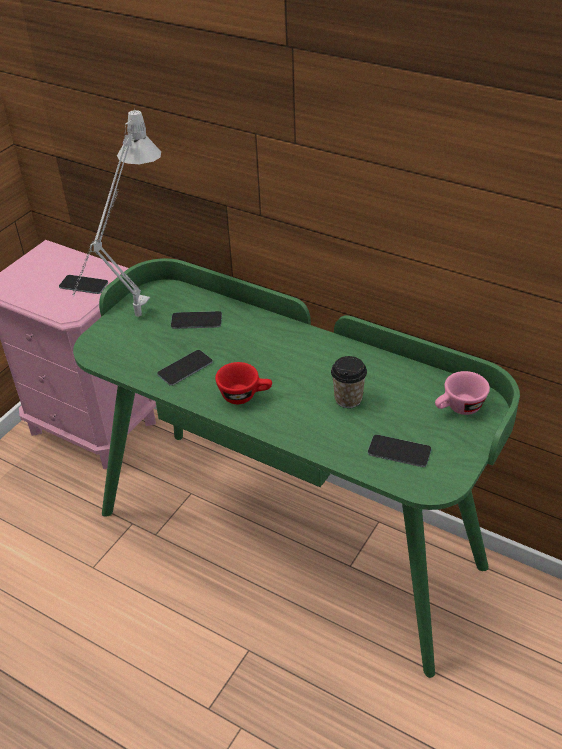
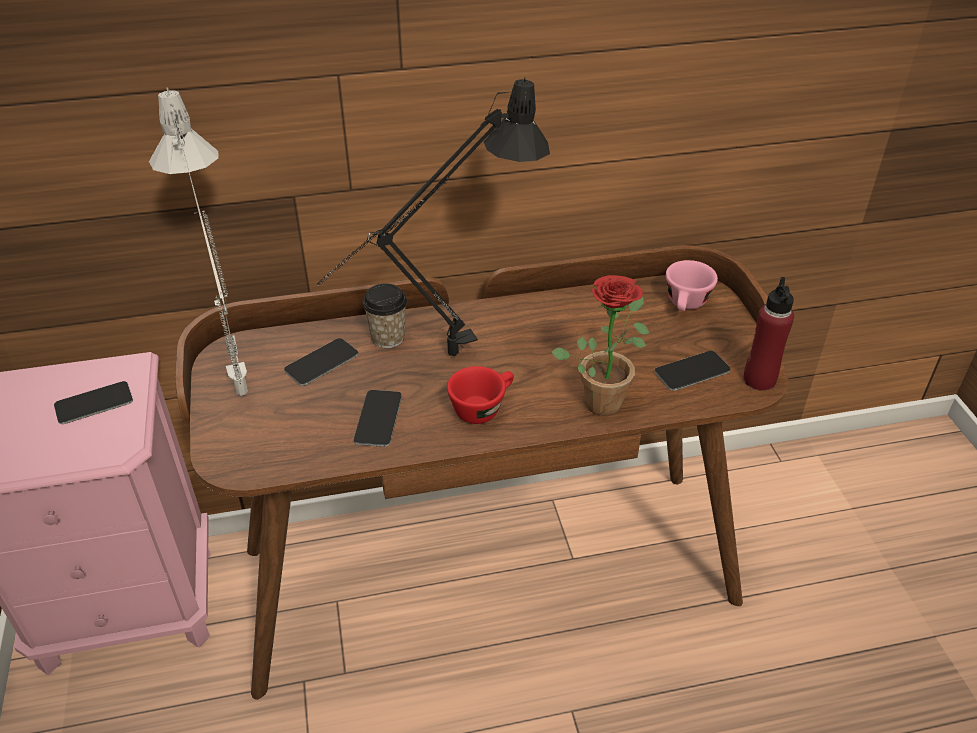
camera: 45 degrees left, 0 degrees up
(257, 355) = (439, 360): none -> black table lamp
(289, 536) = (488, 571): green desk -> brown desk
(320, 433) = (604, 398): none -> potted plant
(348, 399) = (585, 352): cup -> cup (388, 338)
(437, 484) = (759, 379): none -> red bottle

